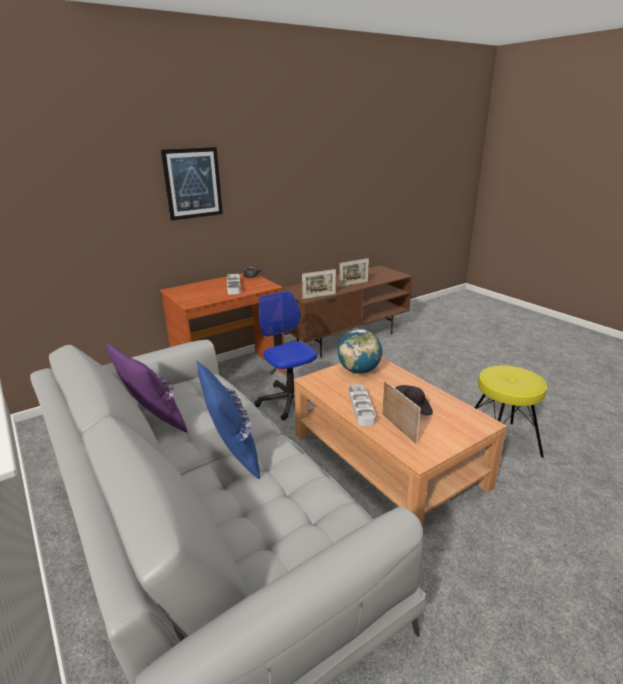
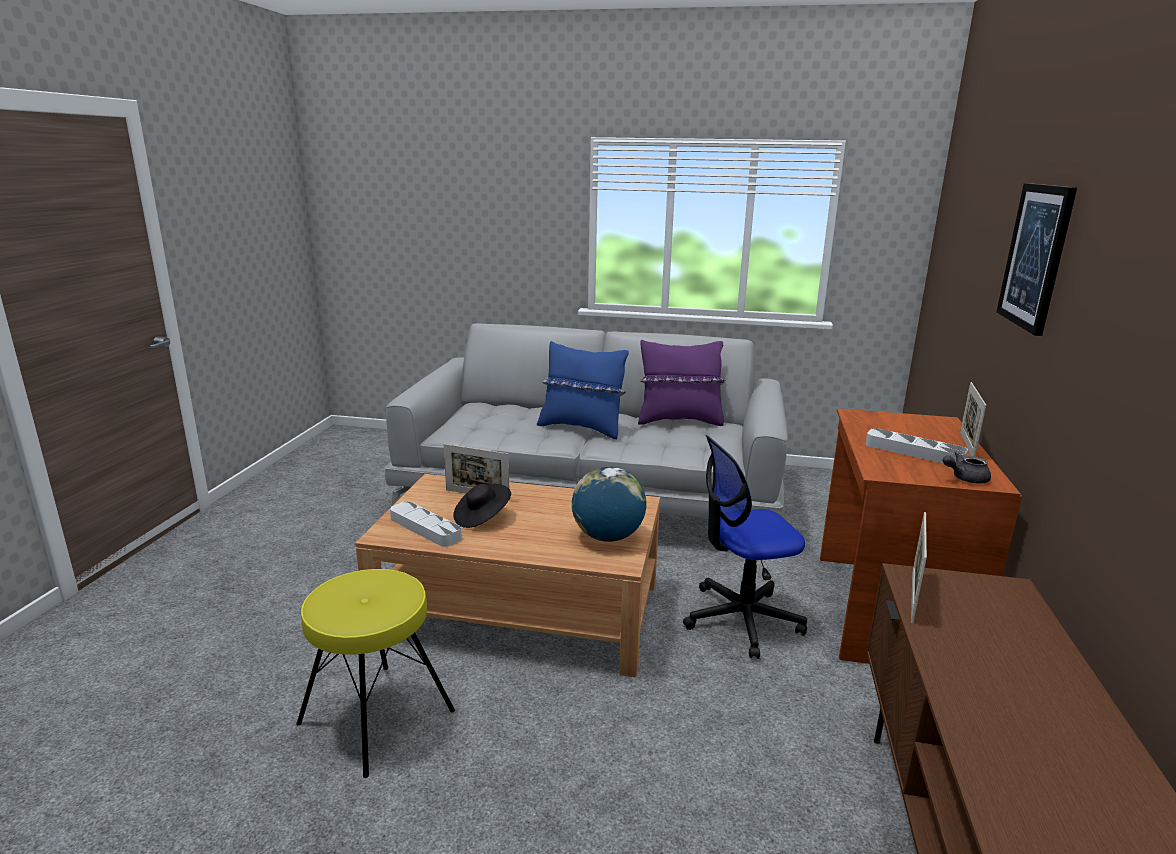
camera: 135 degrees right, 5 degrees down
(290, 400) = (741, 619): office chair -> office chair turned 150 degrees clockwise
(353, 284) = (983, 697): picture frame -> picture frame (966, 445)
(361, 407) = (540, 498): grey tray -> grey tray (425, 528)

